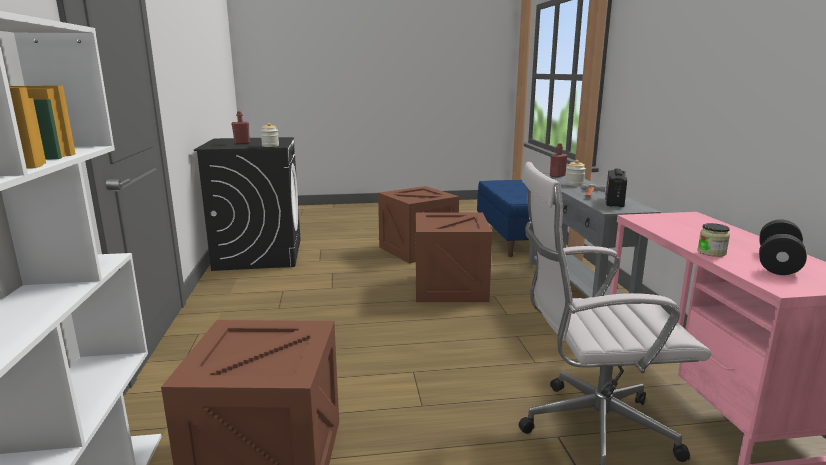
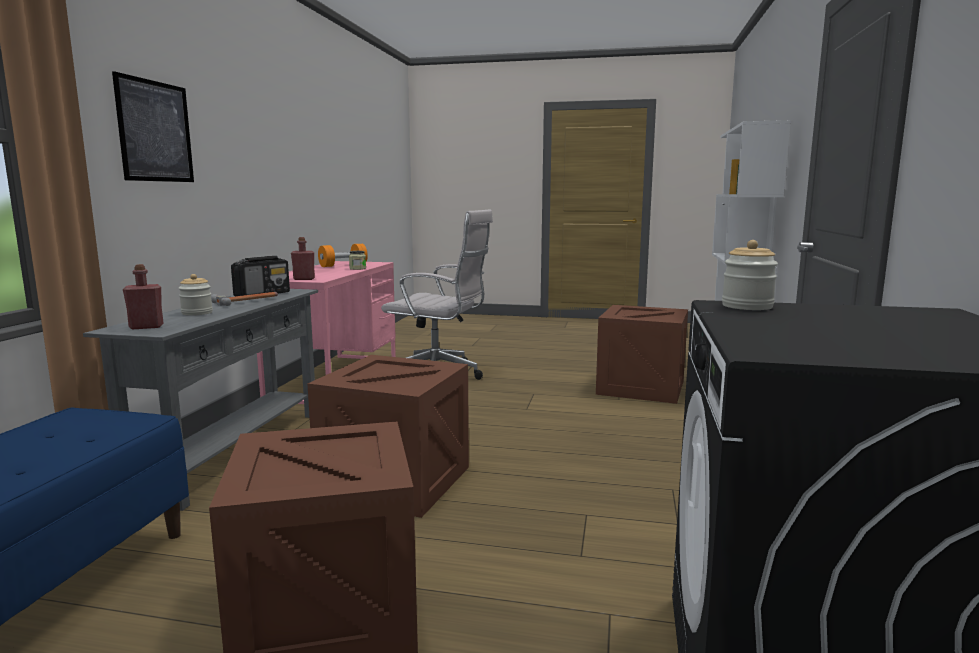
camera: 160 degrees left, 5 degrees down
(242, 143) = (875, 324): red bottle -> red bottle (304, 279)
(658, 65) = (155, 131): none -> picture
(777, 263) = (343, 265): black dumbbell -> orange dumbbell

